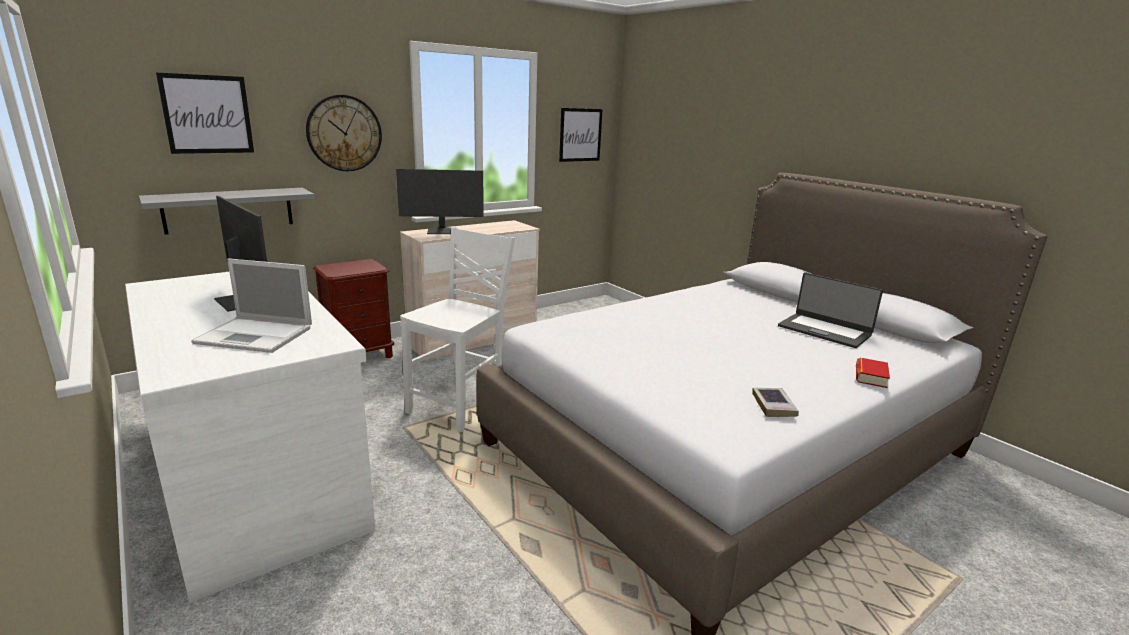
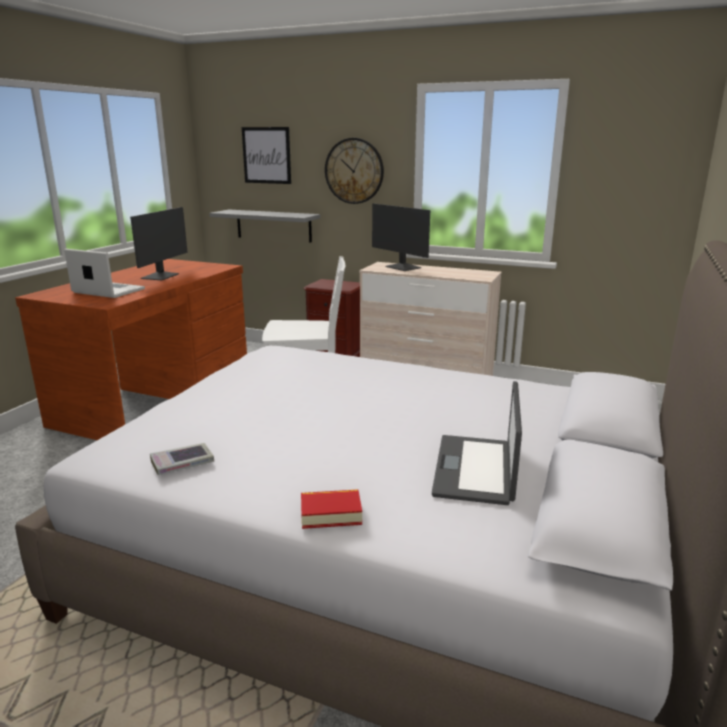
camera: 60 degrees right, 0 degrees up
(257, 335) = (107, 291): laptop -> laptop turned 135 degrees clockwise
(259, 478) = (157, 397): white desk -> brown desk
(580, 135) = (633, 179): picture -> none

